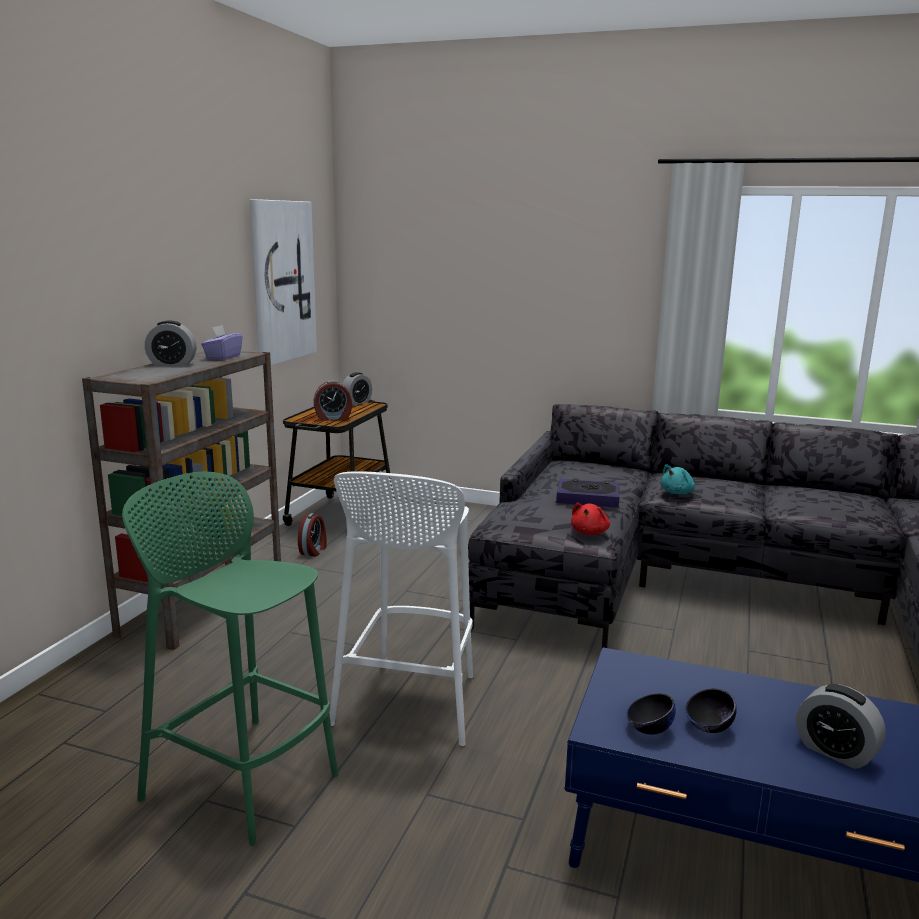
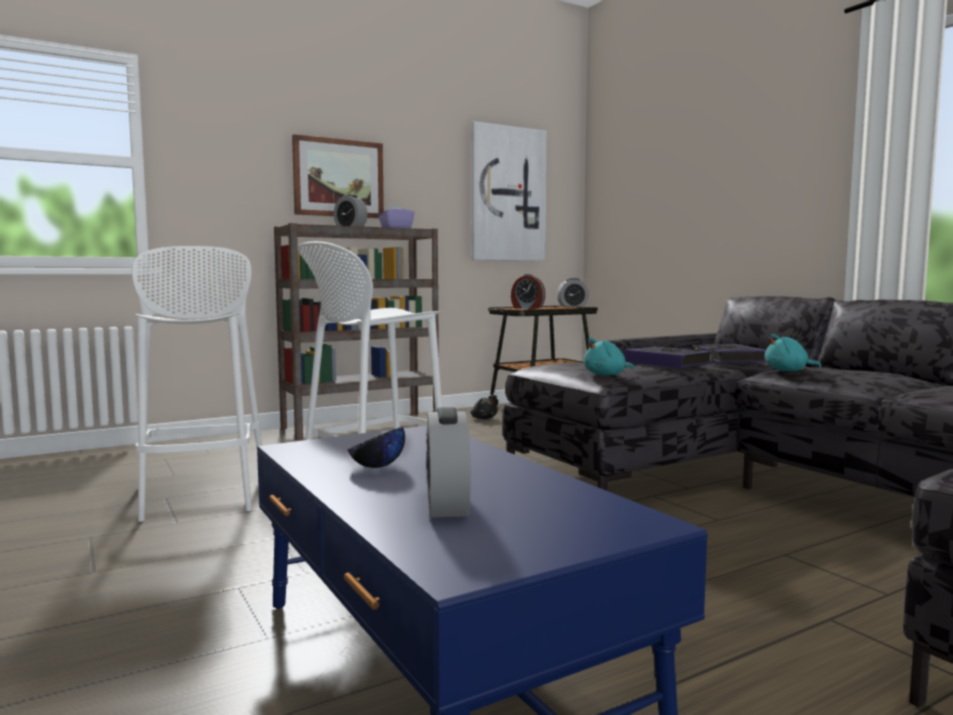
camera: 40 degrees right, 10 degrees down
(136, 294) = (338, 178): none -> picture
(243, 779) = (201, 496): green stool -> white stool
(314, 550) = (483, 418): alarm clock -> black plush toy
(590, 532) = (607, 375): red plush toy -> turquoise plush toy
(604, 477) = (728, 359): none -> book
(648, 729) = (326, 455): black bowl -> none

